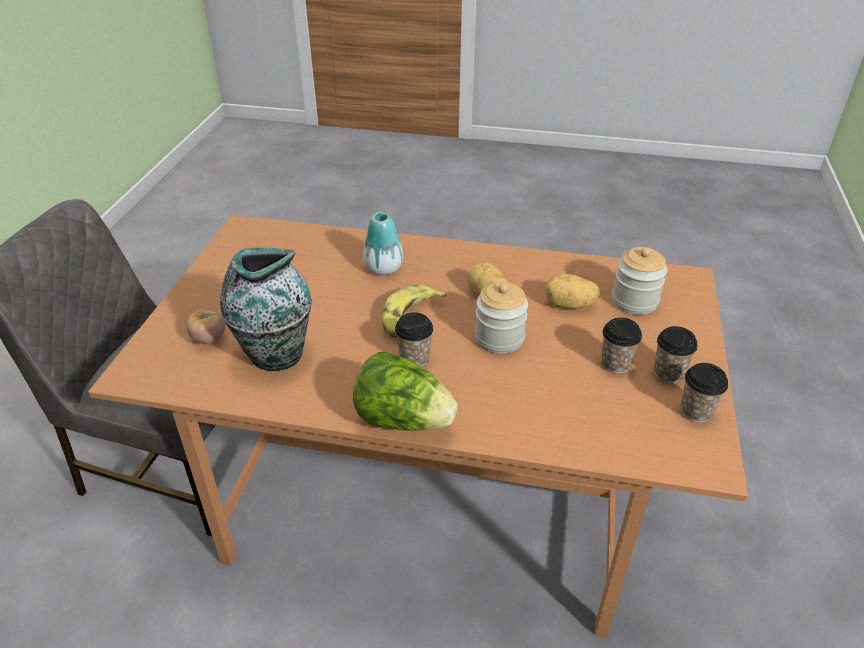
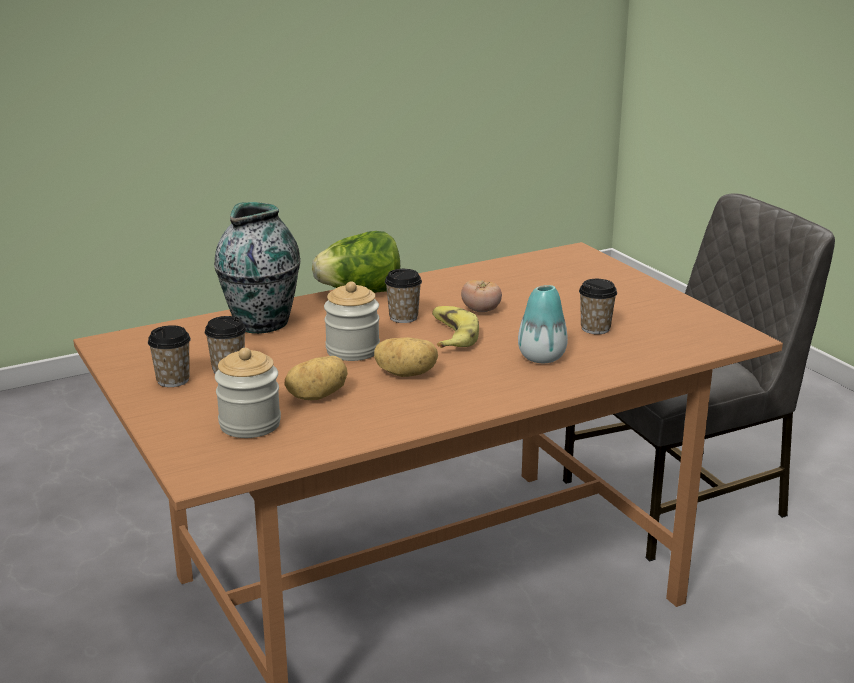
camera: 140 degrees right, 15 degrees down
(209, 339) = (571, 277): tomato -> tomato (481, 311)
(275, 355) = (507, 286): vase -> vase (262, 323)
(696, 411) = (133, 365): cup -> cup (595, 328)

